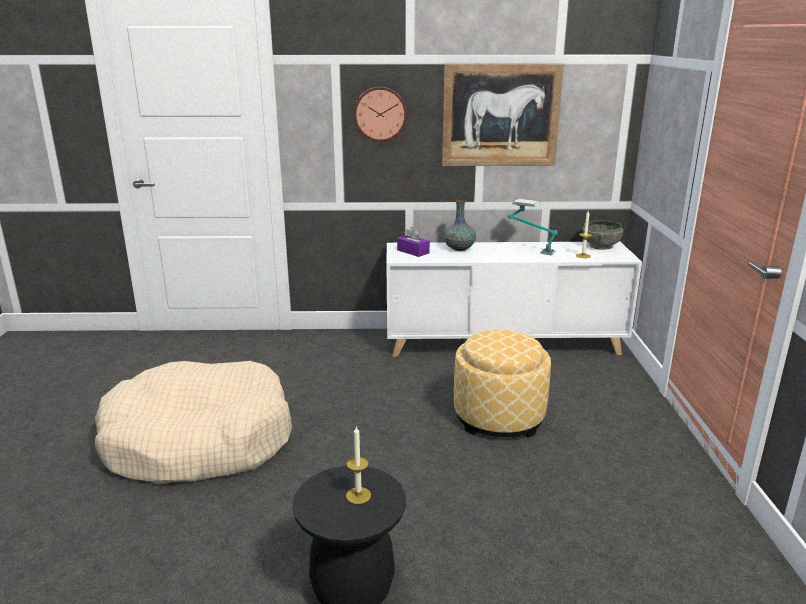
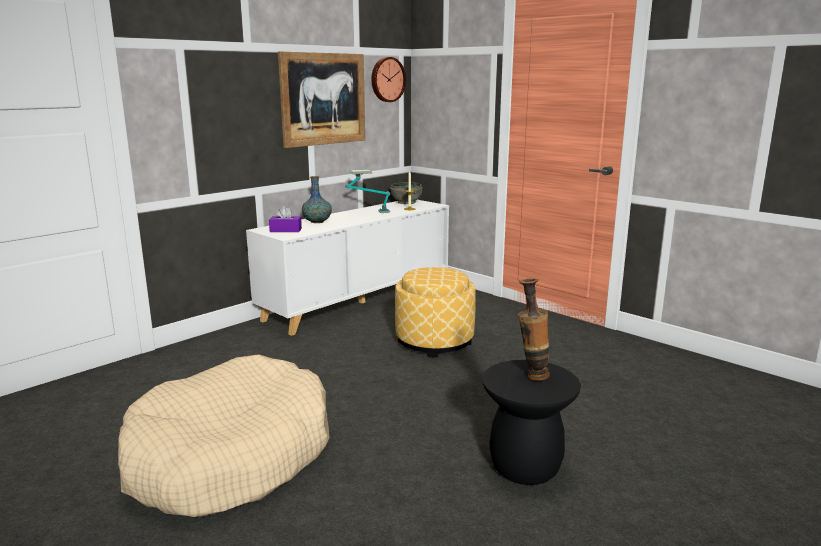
camera: 45 degrees left, 5 degrees down
(358, 495) = (531, 375): candle -> vase
(380, 114) = (227, 100): wall clock -> wall clock (387, 79)

